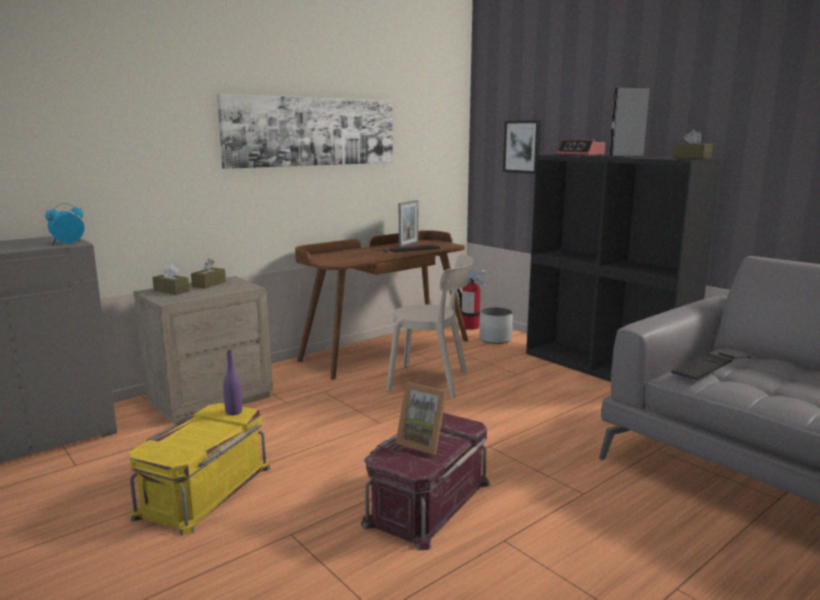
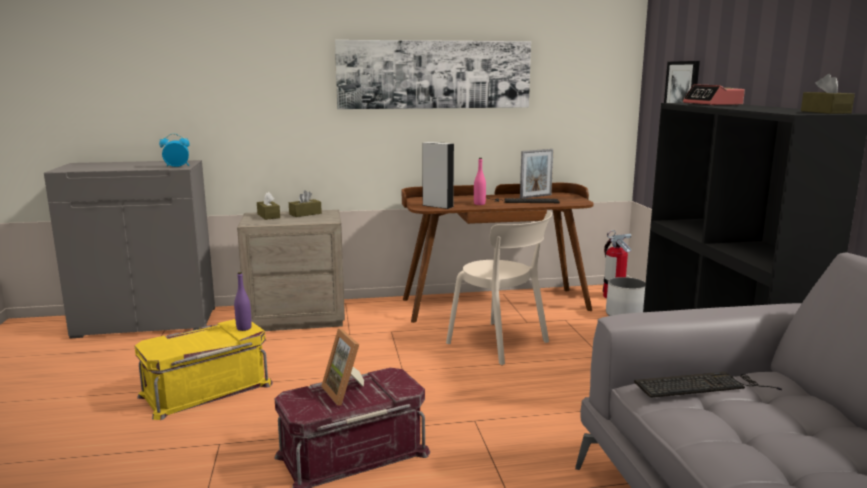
camera: 30 degrees right, 0 degrees up
(376, 255) = (479, 204): none -> pink bottle
(626, 156) = (756, 107): grey speaker -> grey speaker (437, 206)

